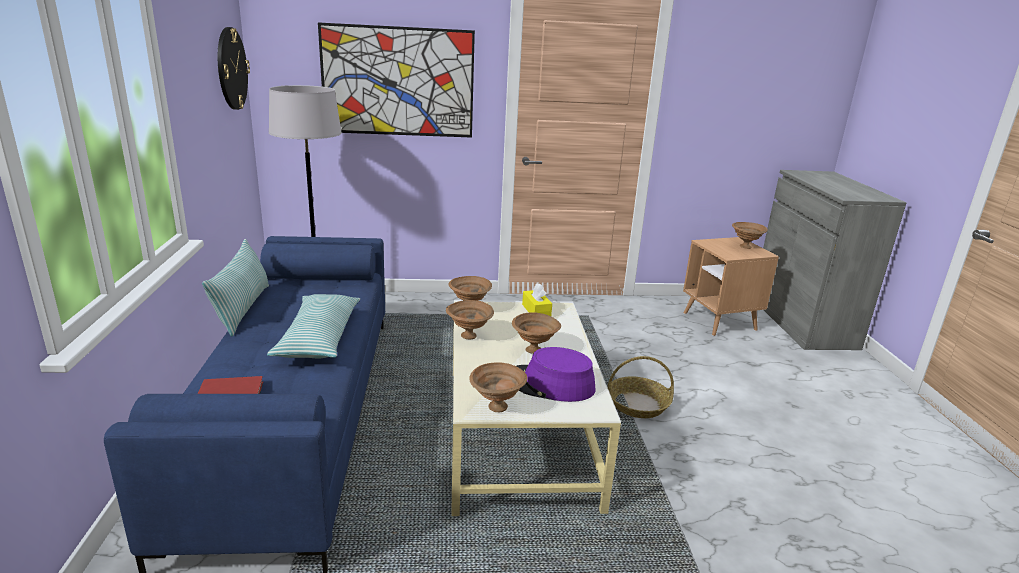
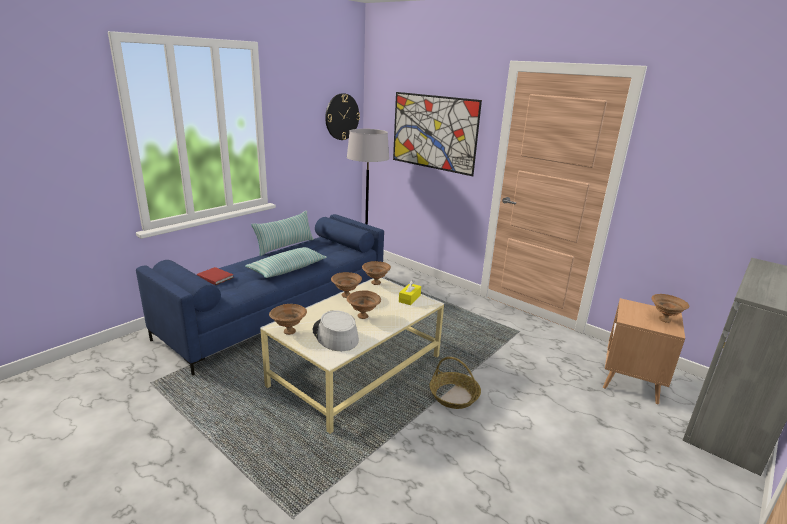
camera: 45 degrees right, 0 degrees up
(551, 384) = (335, 335): purple hat -> grey hat

